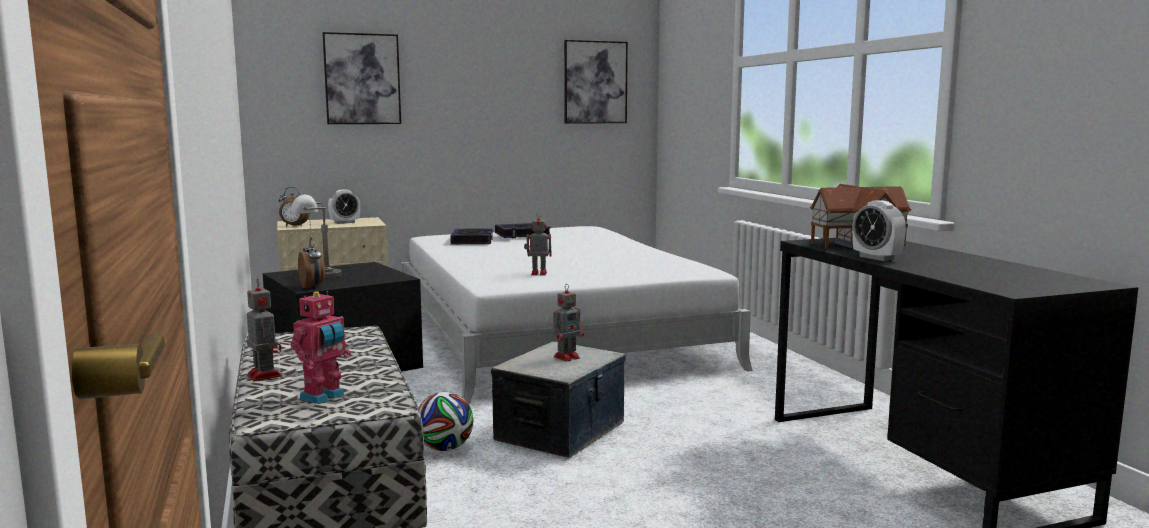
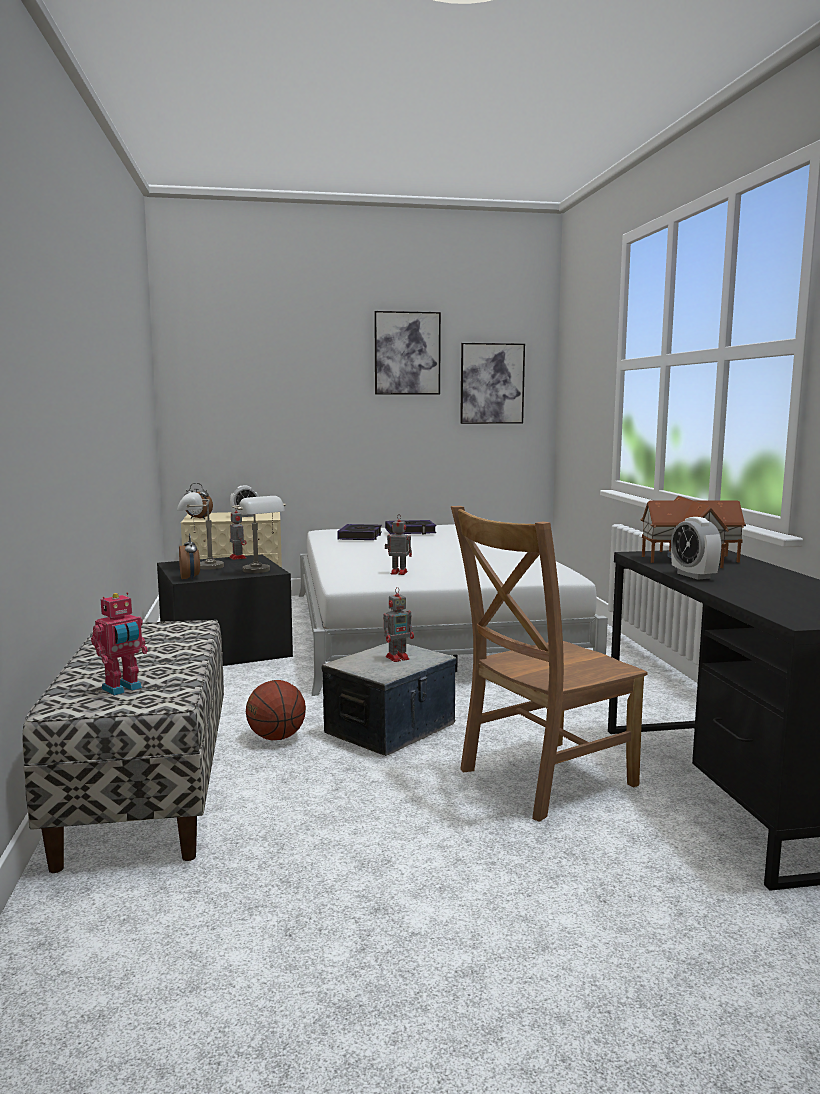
camera: 10 degrees right, 0 degrees up
(263, 375) = (87, 664): toy robot -> toy robot (237, 557)
(362, 79) = (267, 382): picture -> picture (407, 353)
(387, 278) = (261, 571): none -> grey table lamp
(445, 448) = (276, 738): football -> basketball
(733, 468) = (541, 779): none -> brown chair

